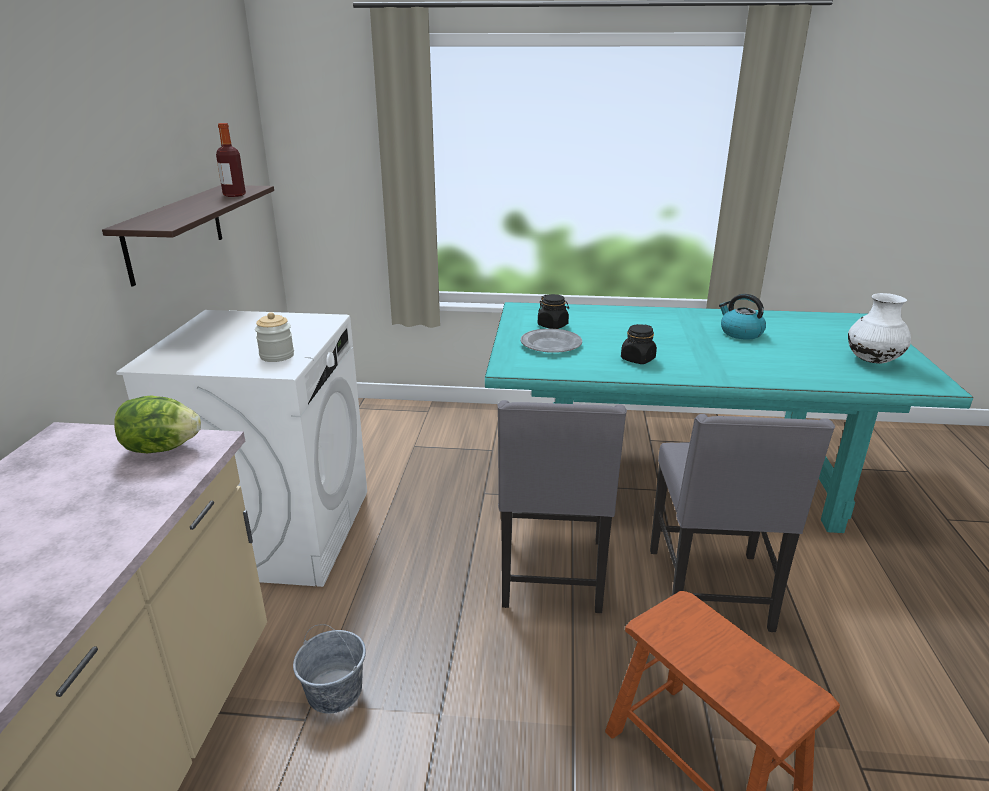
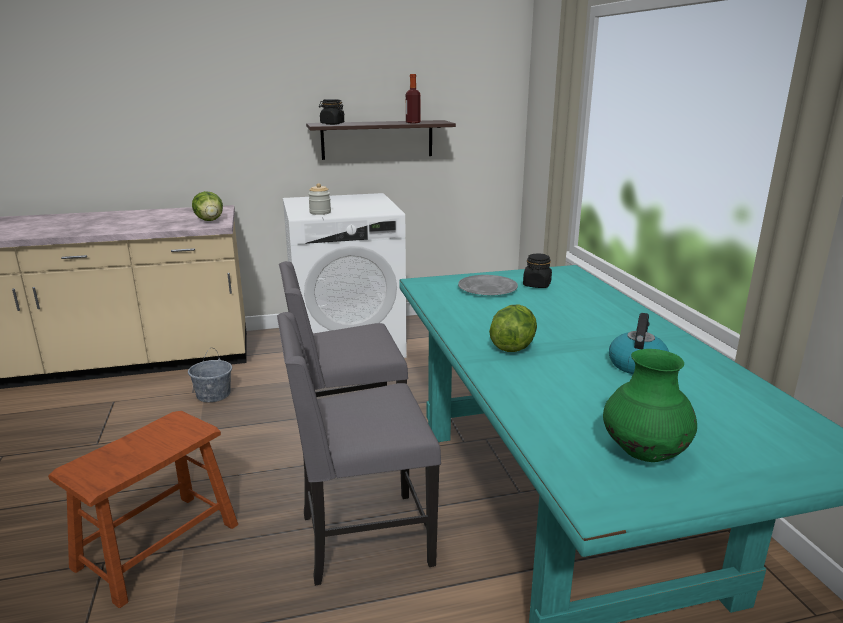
camera: 70 degrees right, 5 degrees down
(637, 359) = (489, 321): black jar -> black jar (332, 124)
(699, 362) = (512, 347): none -> lettuce
(872, 361) = (644, 454): white vase -> green vase

